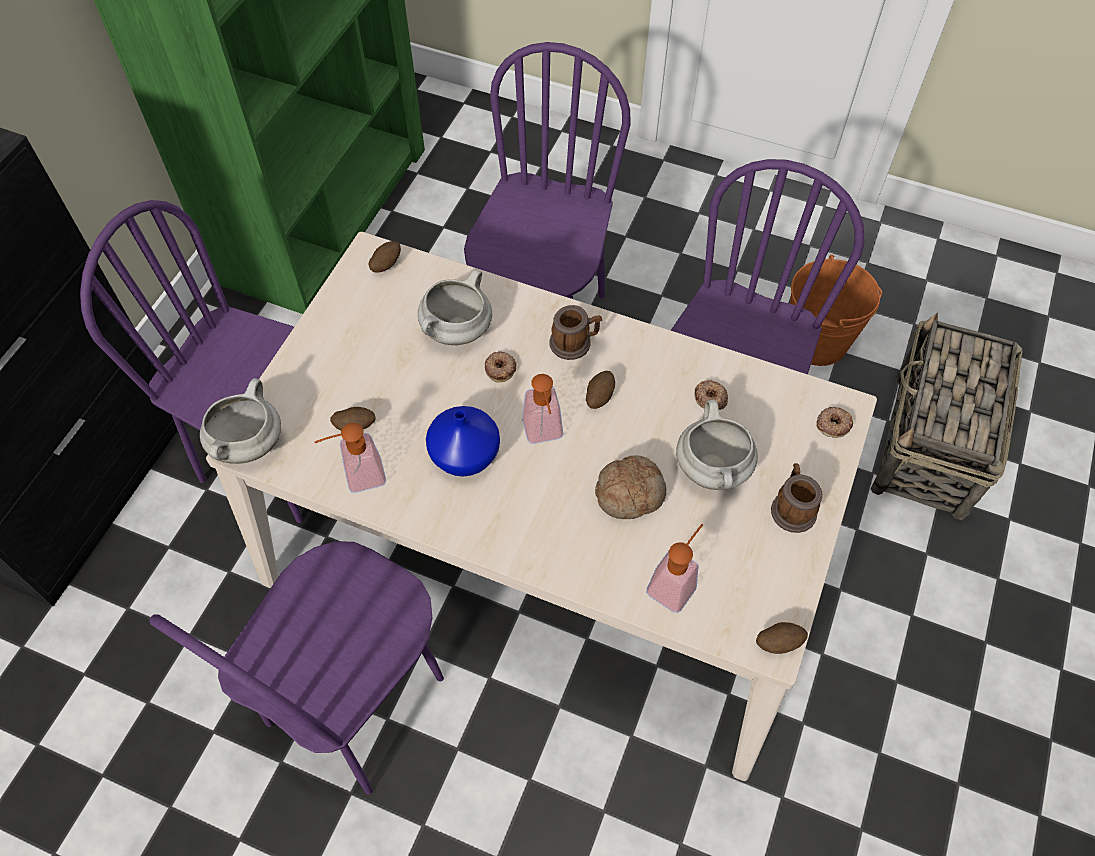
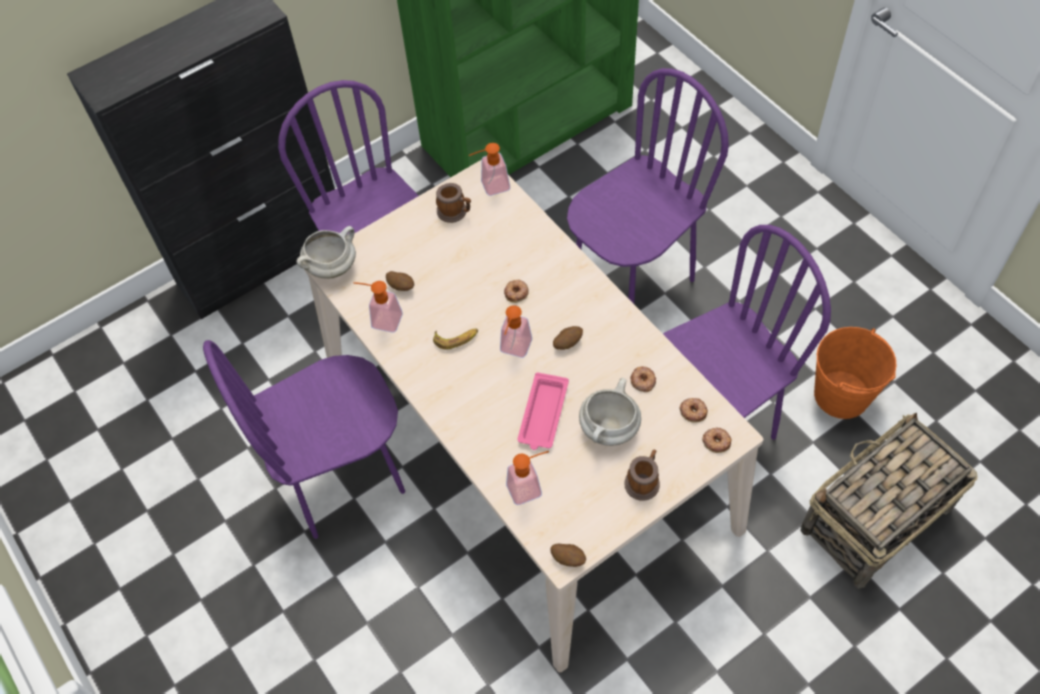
camera: 35 degrees right, 0 degrees up
(386, 265) = (490, 187): potato -> soap dispenser
(456, 331) = (505, 254): white cooking pot -> none
(466, 455) = (456, 339): blue vase -> banana
(575, 343) = (577, 298): mug -> mug (455, 212)
(630, 492) = (543, 415): bread -> pink tray
(786, 404) = (693, 411): none -> donut

